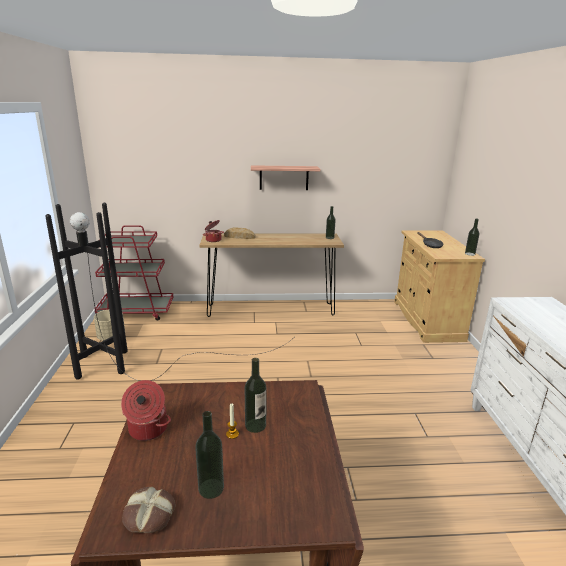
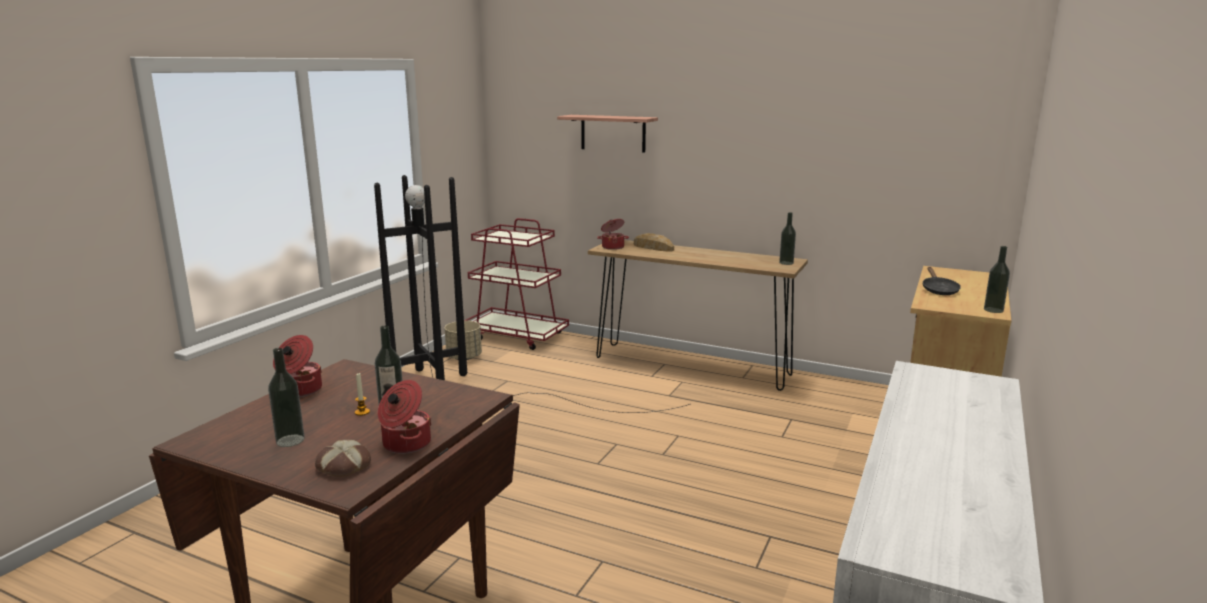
camera: 30 degrees right, 5 degrees down
(148, 515) = (223, 441): bread -> bread (343, 466)
(284, 177) = (729, 165): shelf -> shelf (613, 133)
(308, 454) = (405, 444): none -> cooking pot

